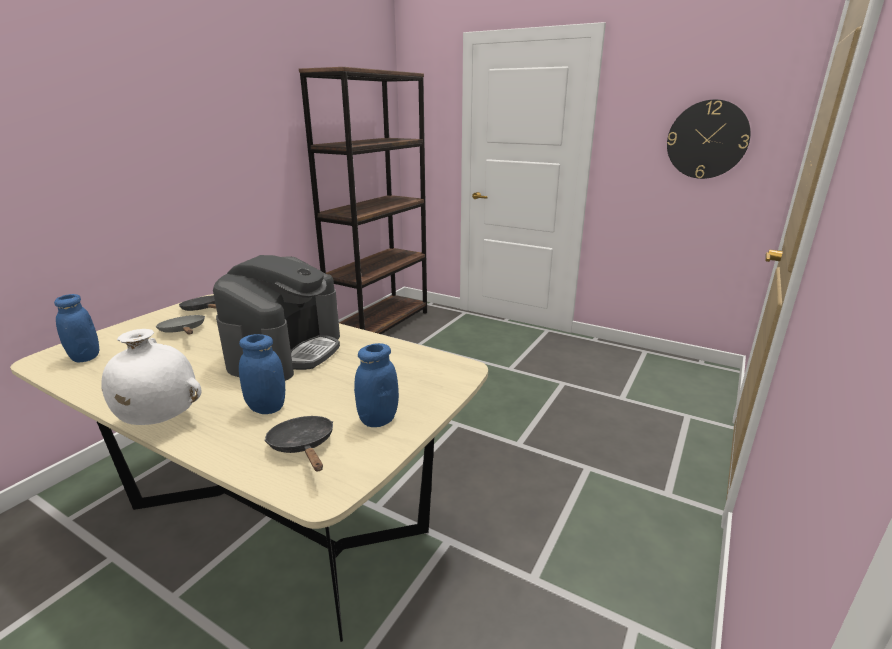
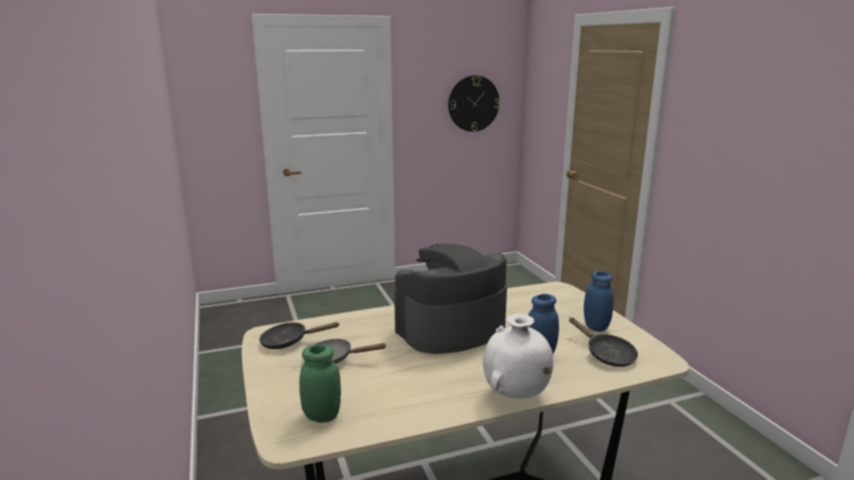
camera: 50 degrees left, 5 degrees down
(85, 357) = (322, 416): blue jar -> green jar
(286, 351) = (450, 329): coffee machine -> coffee machine turned 90 degrees counterclockwise
(303, 446) = (606, 354): black frying pan -> black frying pan turned 135 degrees counterclockwise
(380, 325) = (231, 337): brown bookcase -> none

